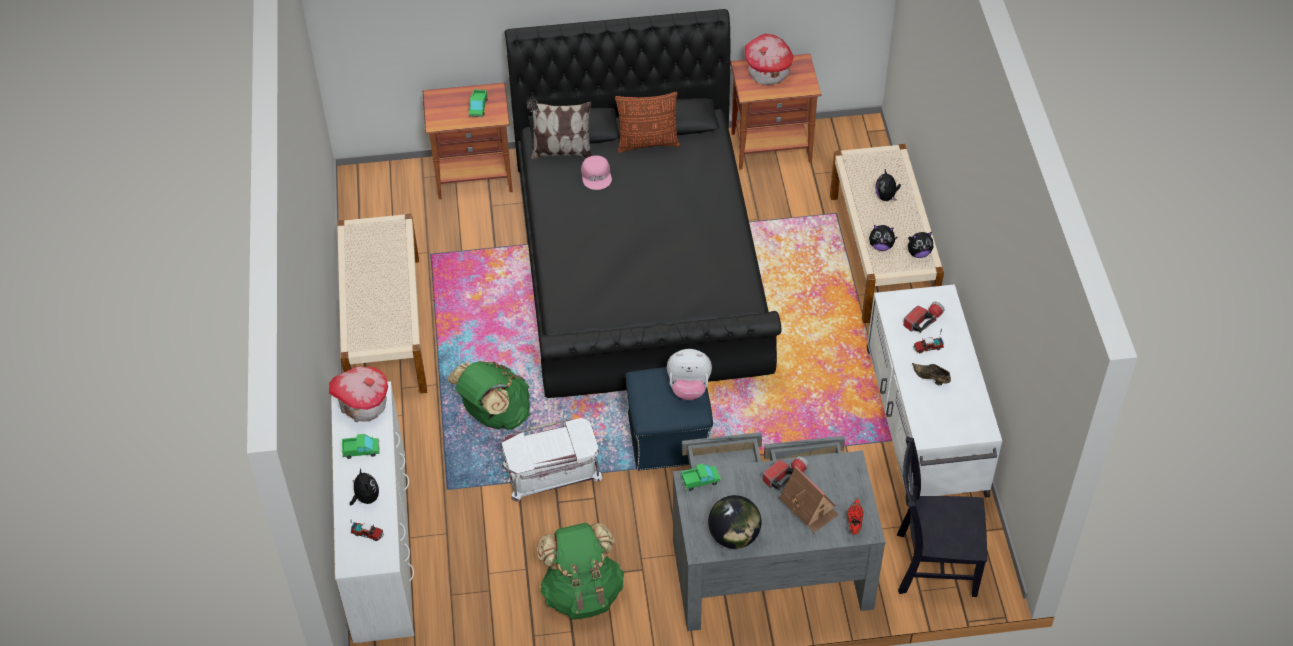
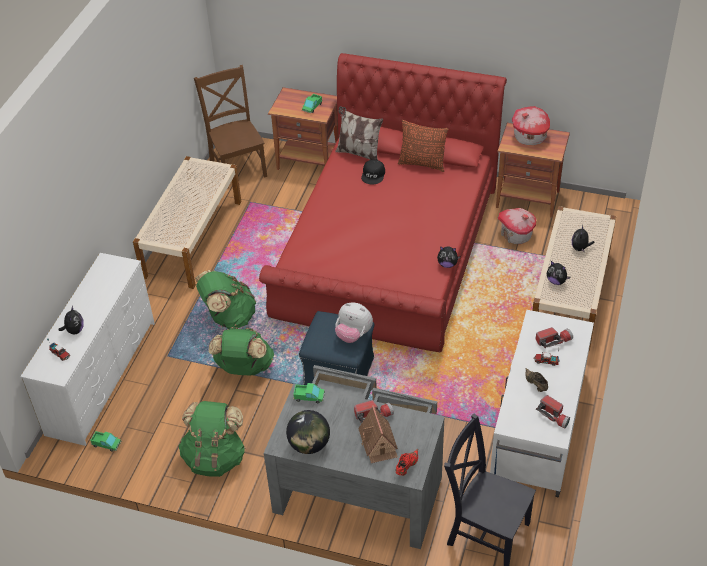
camera: 25 degrees right, 5 degrees down
(361, 450) = (92, 298): toy truck -> toy truck (106, 444)
(363, 405) = (113, 270): toy house -> toy house (516, 235)
(385, 210) = (238, 166): none -> brown chair
(552, 472) = (244, 368): white storage box -> green backpack
(597, 175) = (373, 175): pink cap -> black cap
(639, 263) = (388, 248): black bed -> red bed
(918, 253) = (583, 294): plush toy -> plush toy (447, 264)
(969, 408) = (554, 416): none -> flashlight

